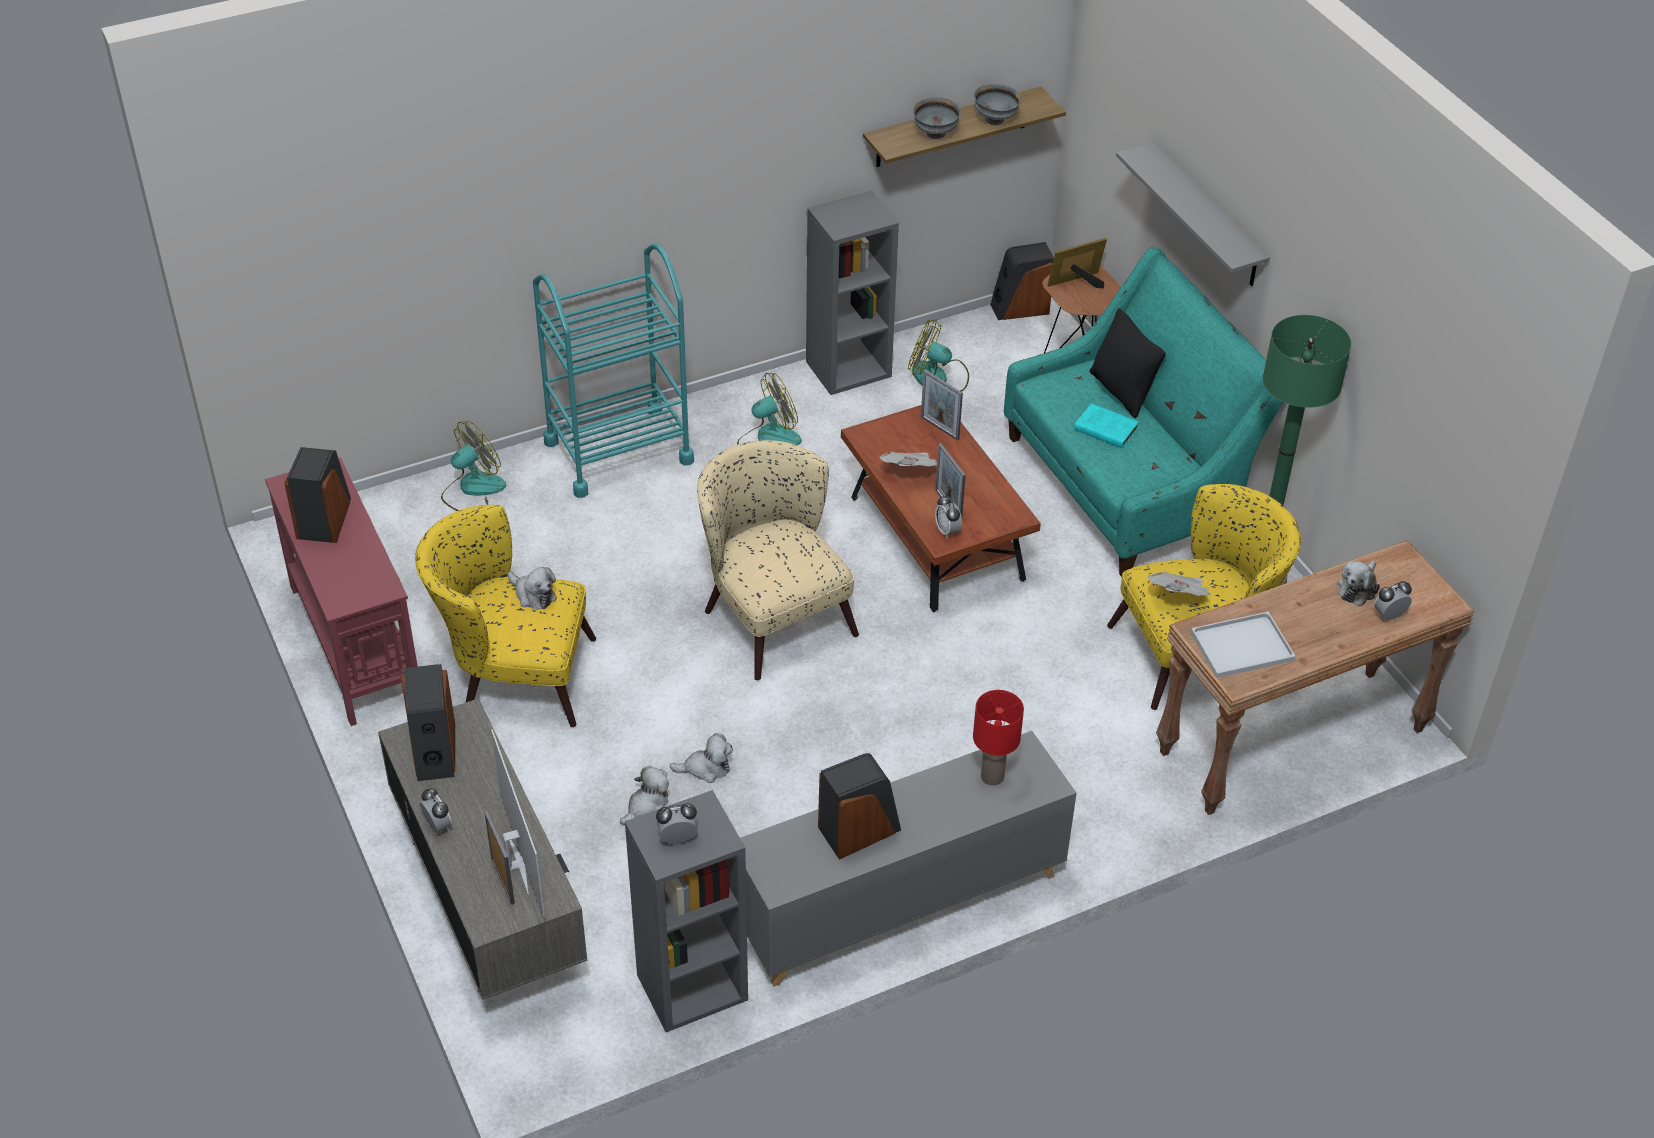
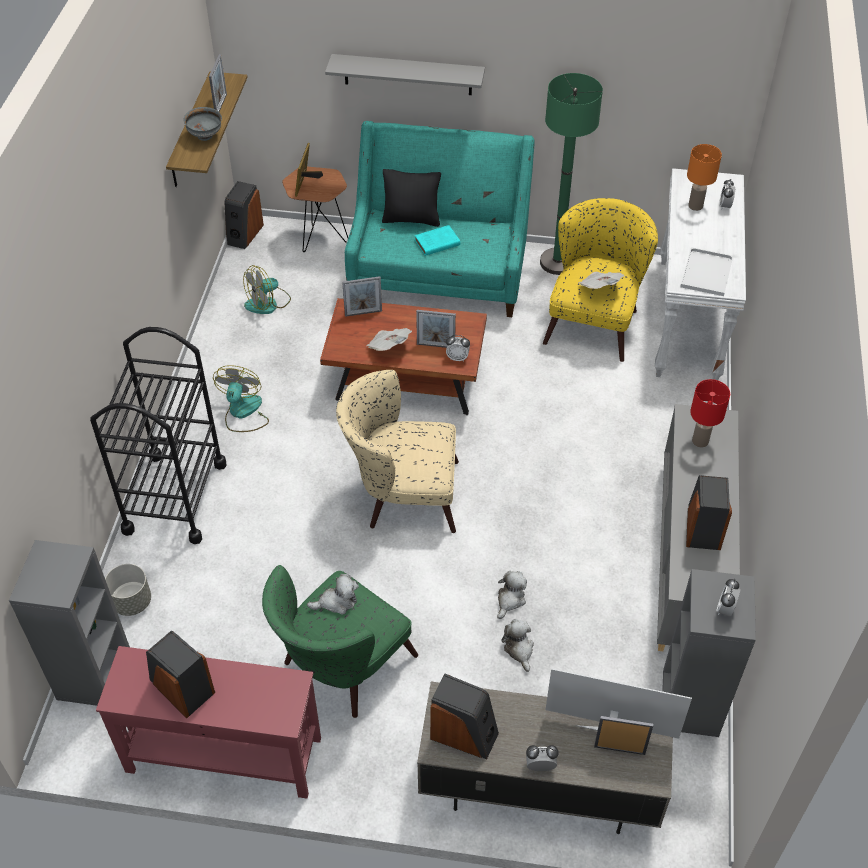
camera: 55 degrees left, 5 degrees up
(473, 490) = (131, 602): fan -> grey planter
(513, 675) = (340, 668): yellow armchair -> green armchair
(618, 451) = (175, 497): turquoise cart -> black cart
(849, 368) = (216, 338): grey bookcase -> grey bookcase (93, 673)
(995, 119) = (221, 105): grey bowl -> picture frame
(1292, 743) = (688, 320): brown console table -> white console table
(1357, 588) = (695, 205): plush toy -> orange table lamp

